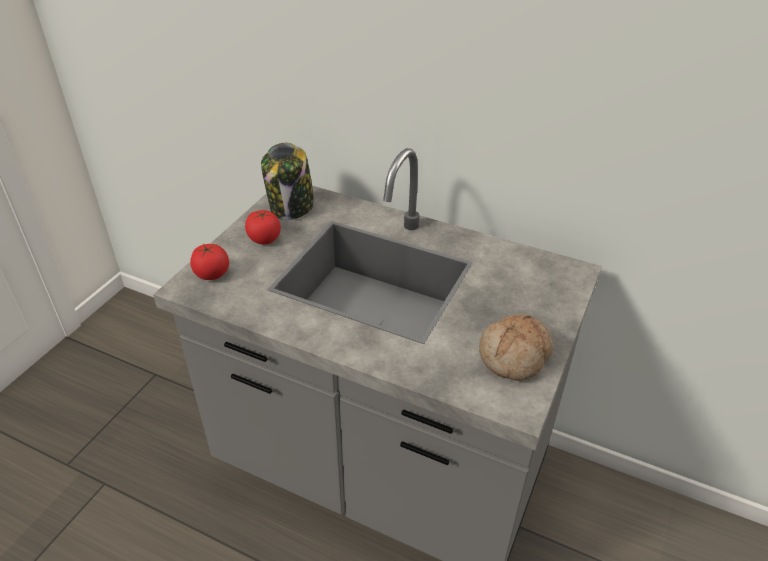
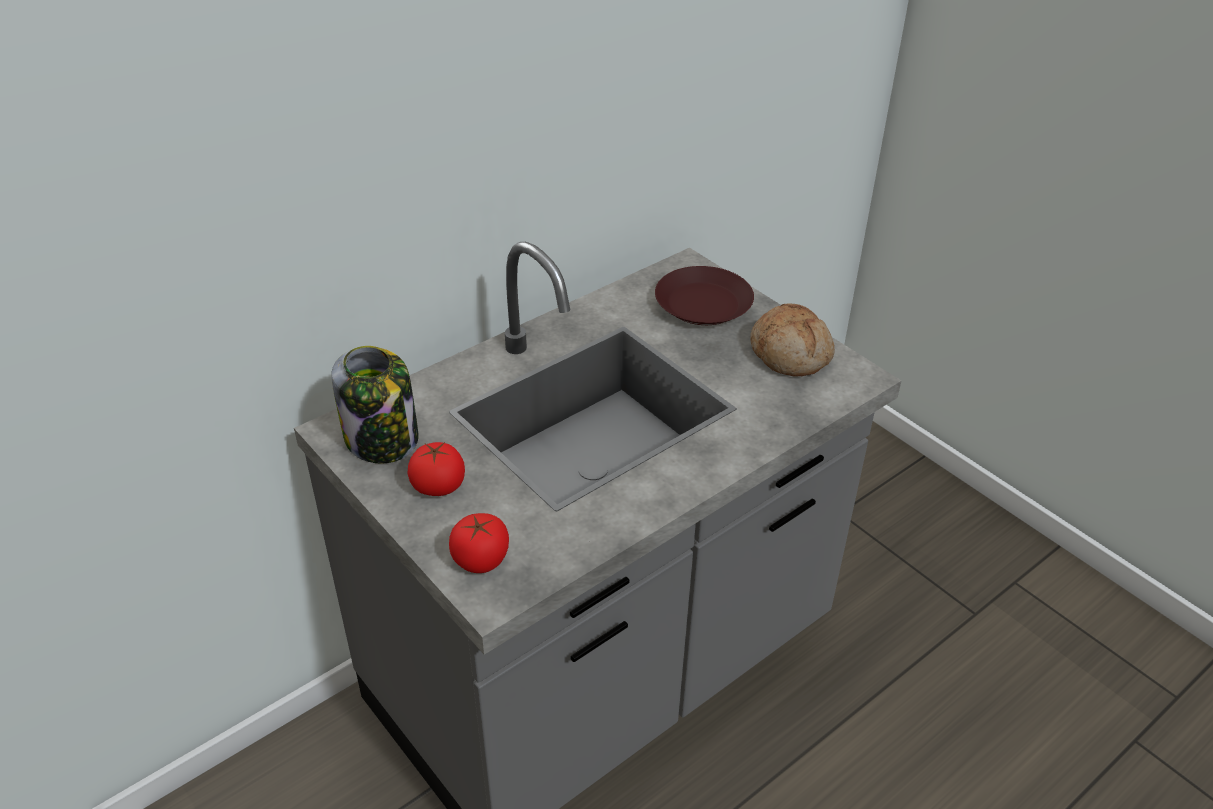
camera: 65 degrees left, 0 degrees up
(534, 292) = (702, 304): none -> brown plate

